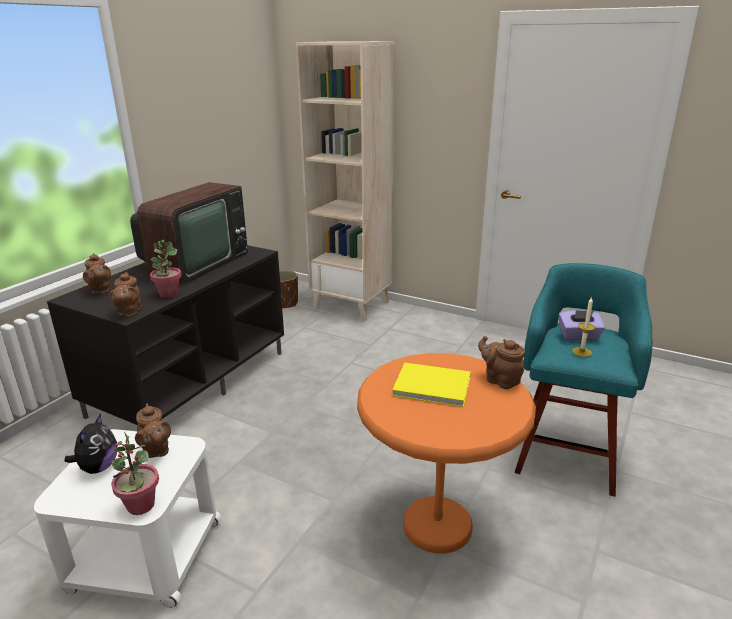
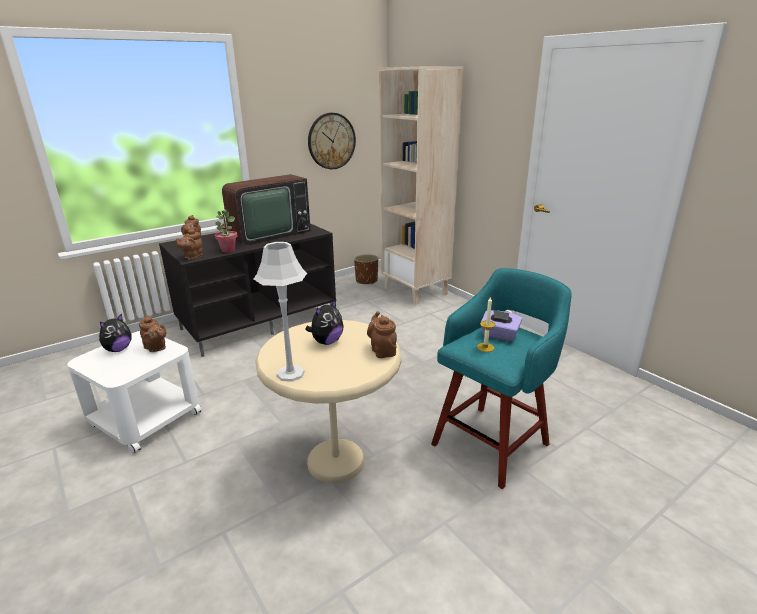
camera: 25 degrees right, 0 degrees up
(140, 505) = (117, 376): potted plant -> none
(156, 450) = (156, 348): brown teapot -> brown teapot turned 45 degrees counterclockwise
(226, 134) = (331, 141): none -> wall clock
(430, 385) = (326, 342): yellow book -> plush toy
(437, 525) = (336, 462): orange side table -> beige side table
(438, 433) = (290, 373): none -> grey table lamp

